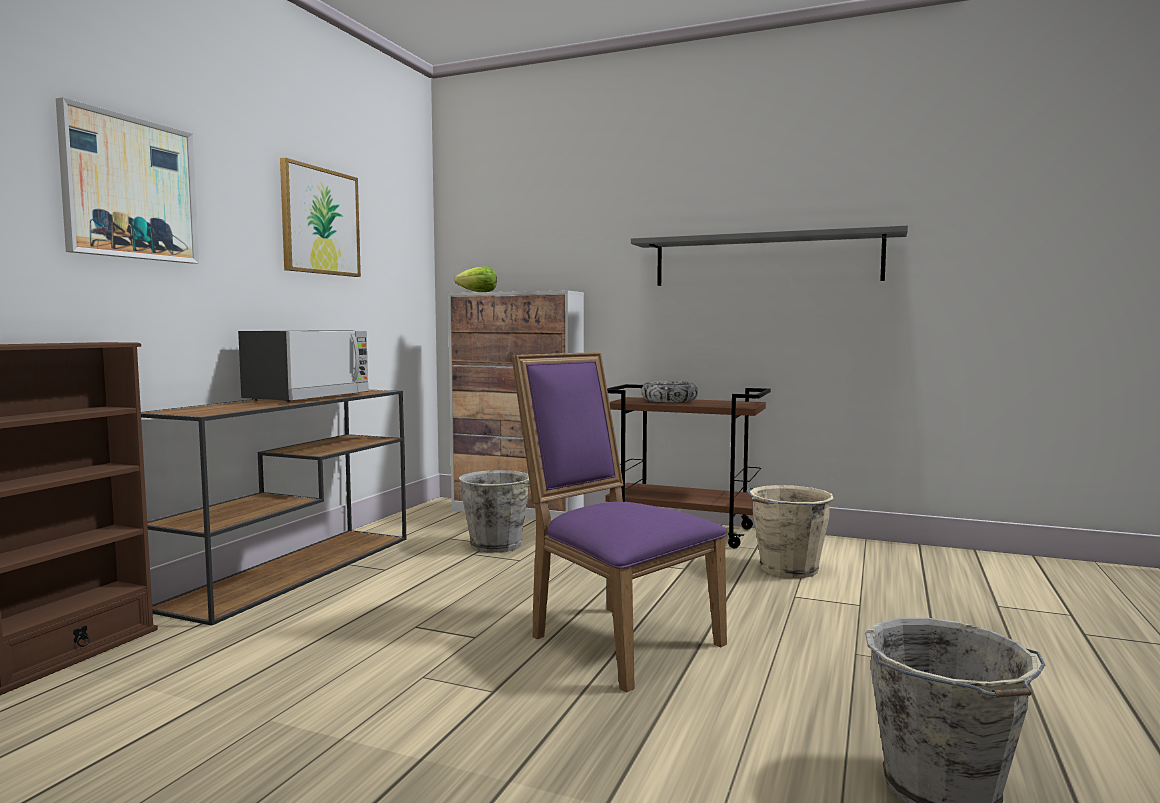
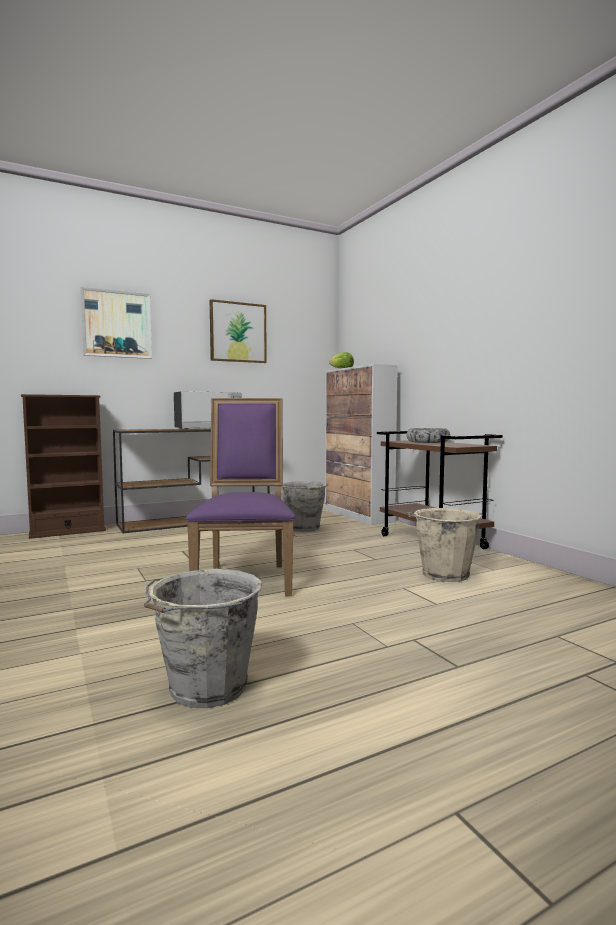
camera: 40 degrees right, 0 degrees up
(765, 260) = (503, 328): grey shelf -> none

